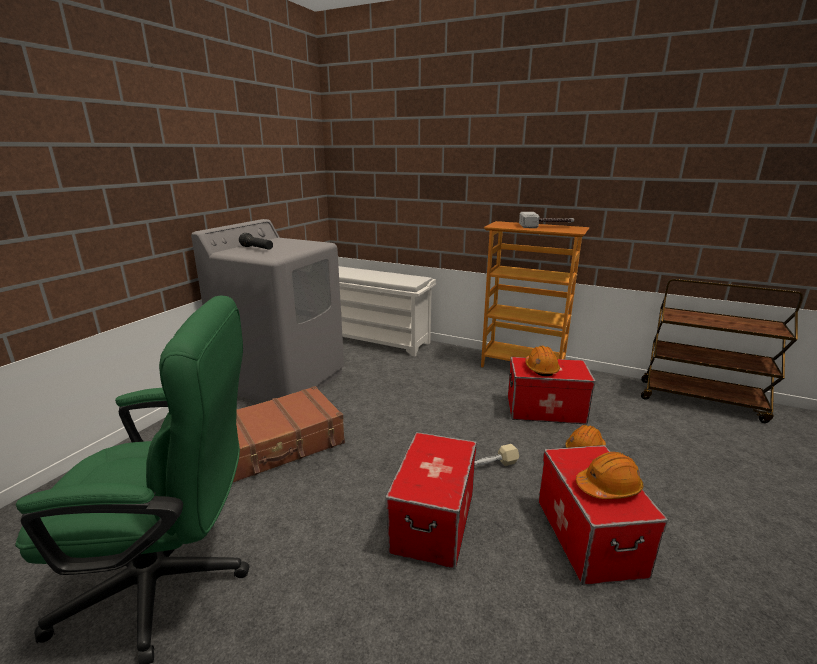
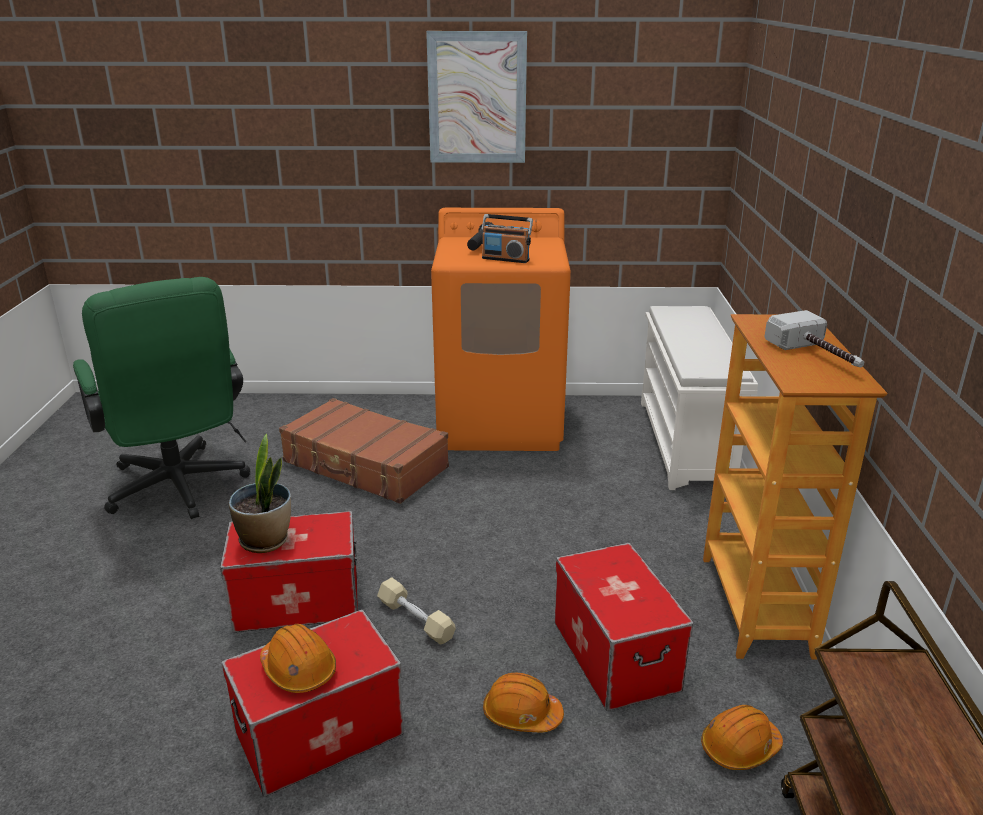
camera: 65 degrees right, 5 degrees up
(198, 137) = (477, 98): none -> picture
(284, 380) = (501, 422): grey washing machine -> orange washing machine
(297, 248) = (505, 259): none -> radio
(432, 479) = (265, 541): none -> potted plant
(541, 368) = (608, 578): orange hard hat -> orange hard hat (739, 748)

